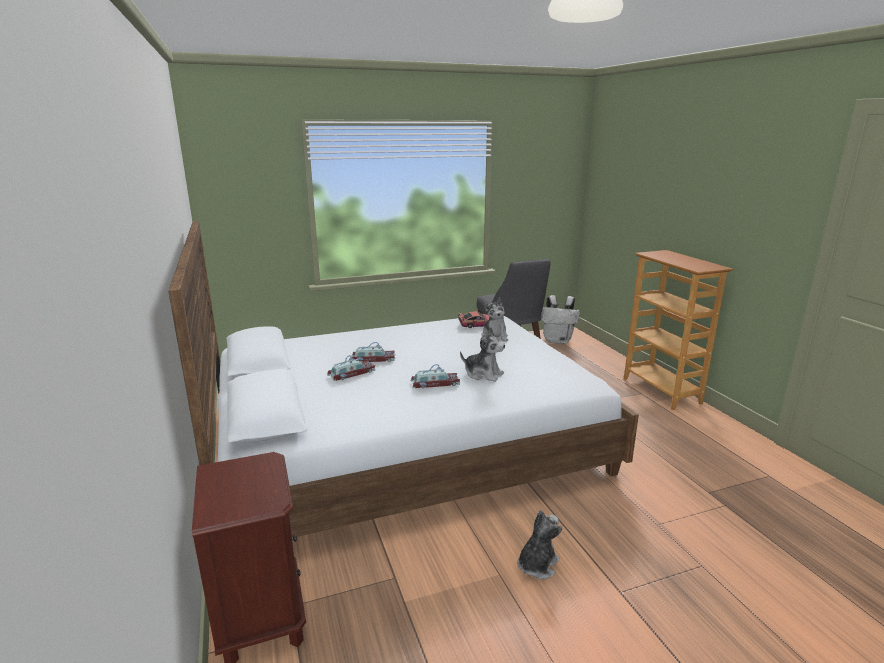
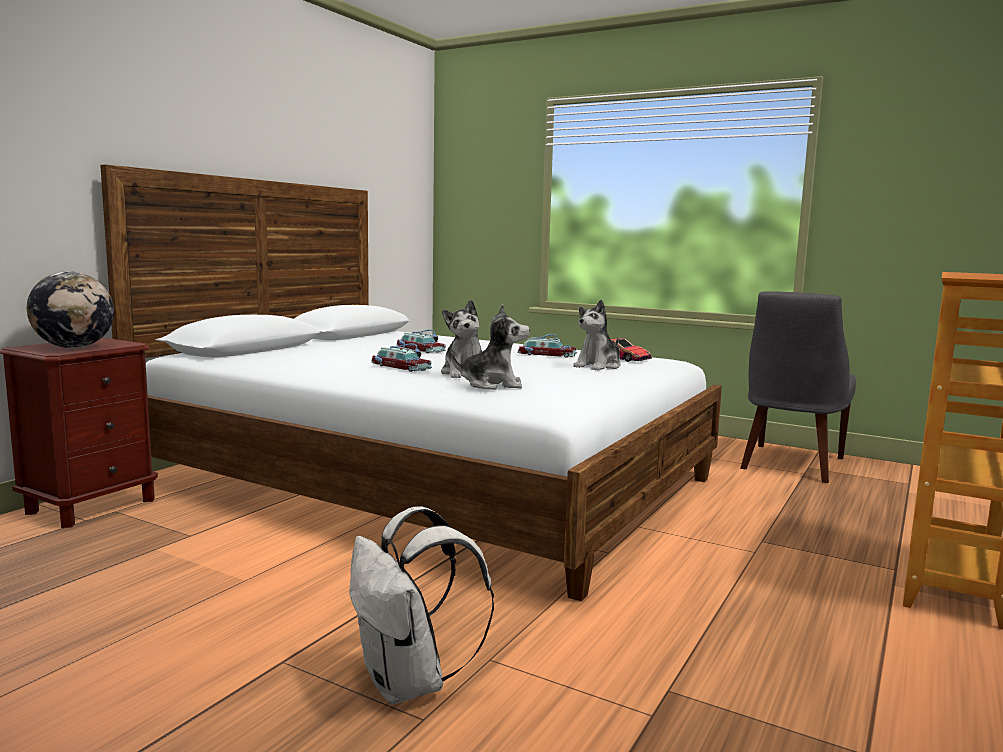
camera: 50 degrees right, 10 degrees down
(253, 489) = (74, 347): none -> globe
(350, 373) = (370, 350): toy car -> toy car (546, 354)
(537, 565) = (285, 596): plush toy -> plush toy (492, 385)
(558, 341) = (905, 480): white backpack -> white backpack (409, 683)

